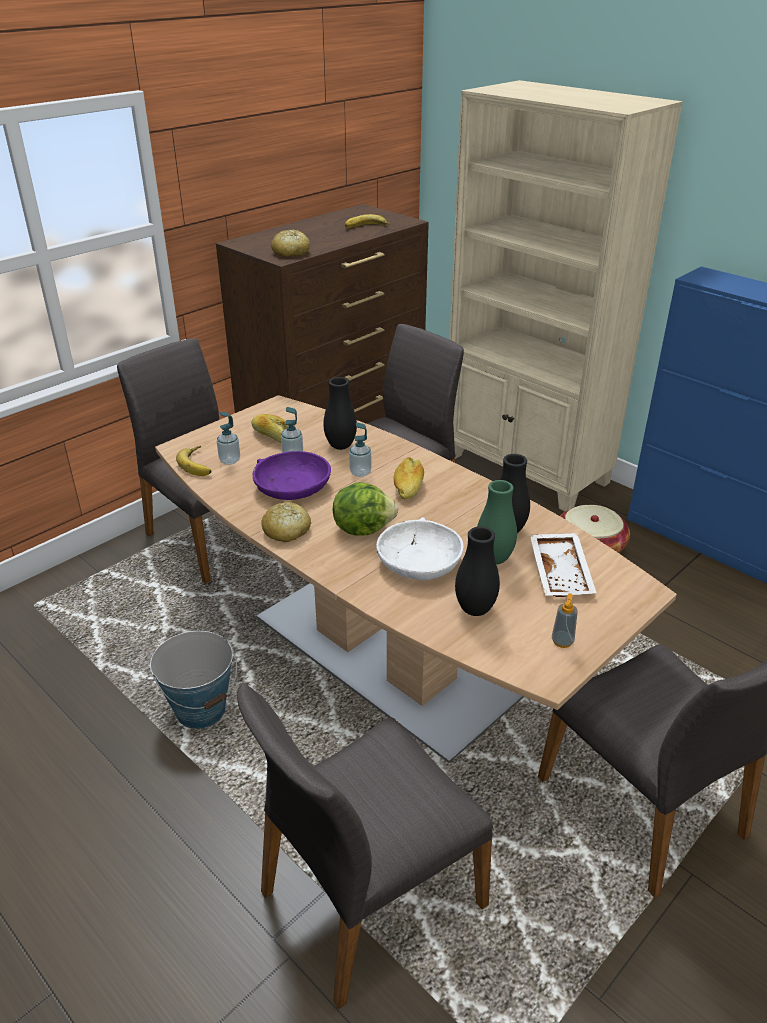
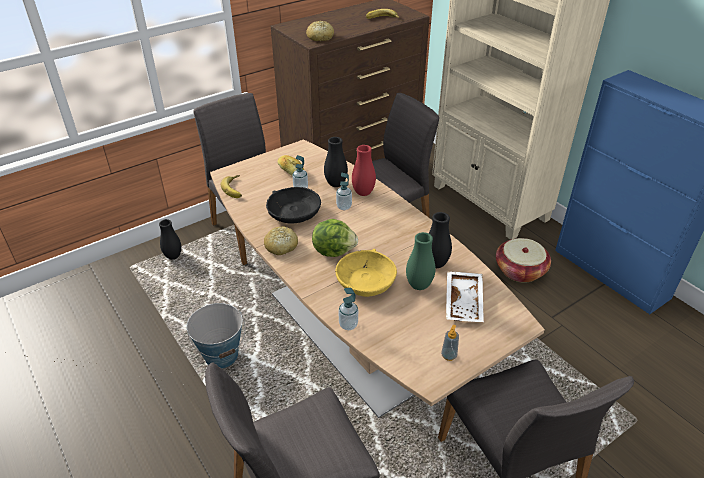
camera: 10 degrees right, 5 degrees up
(230, 460) = (257, 188): soap dispenser -> soap dispenser (348, 325)
(291, 487) = (293, 213): purple bowl -> black bowl
(382, 453) = (363, 193): none -> red vase
(408, 486) = (375, 221): bread -> none
(419, 561) = (365, 281): white bowl -> yellow bowl
(475, 609) = (394, 323): black vase -> black vase (173, 256)

